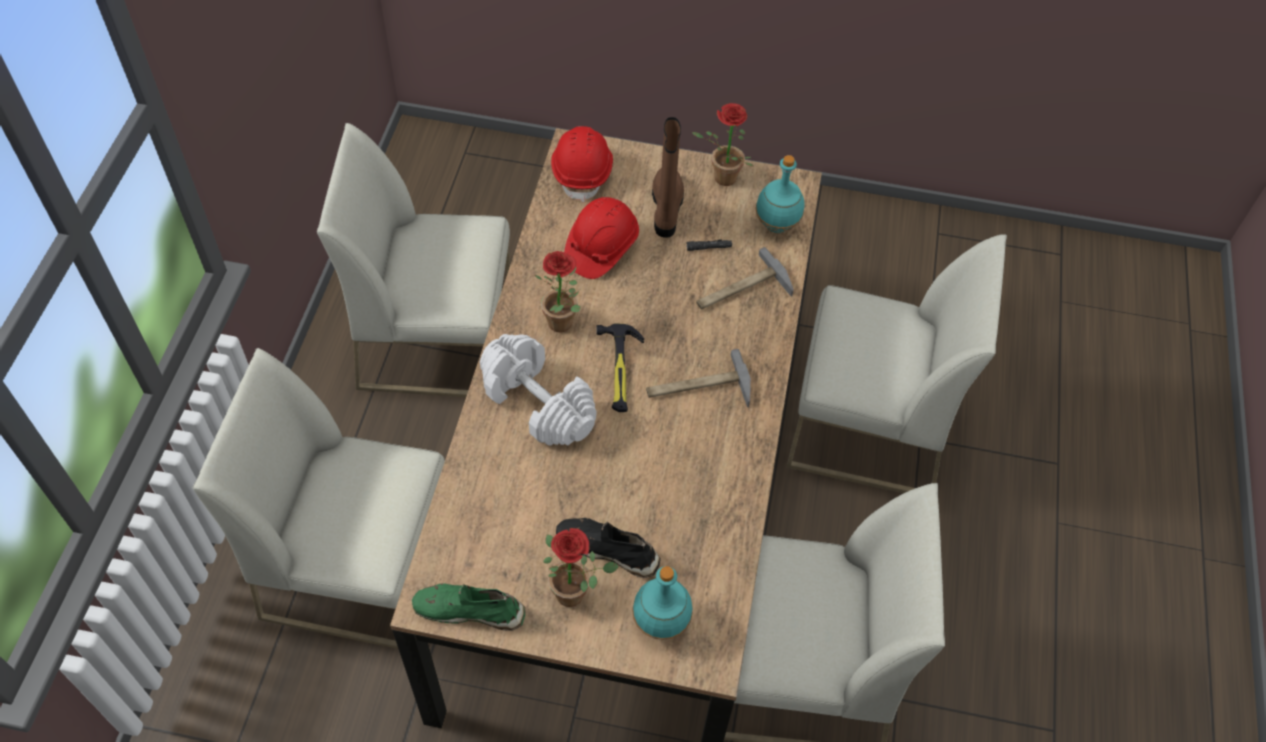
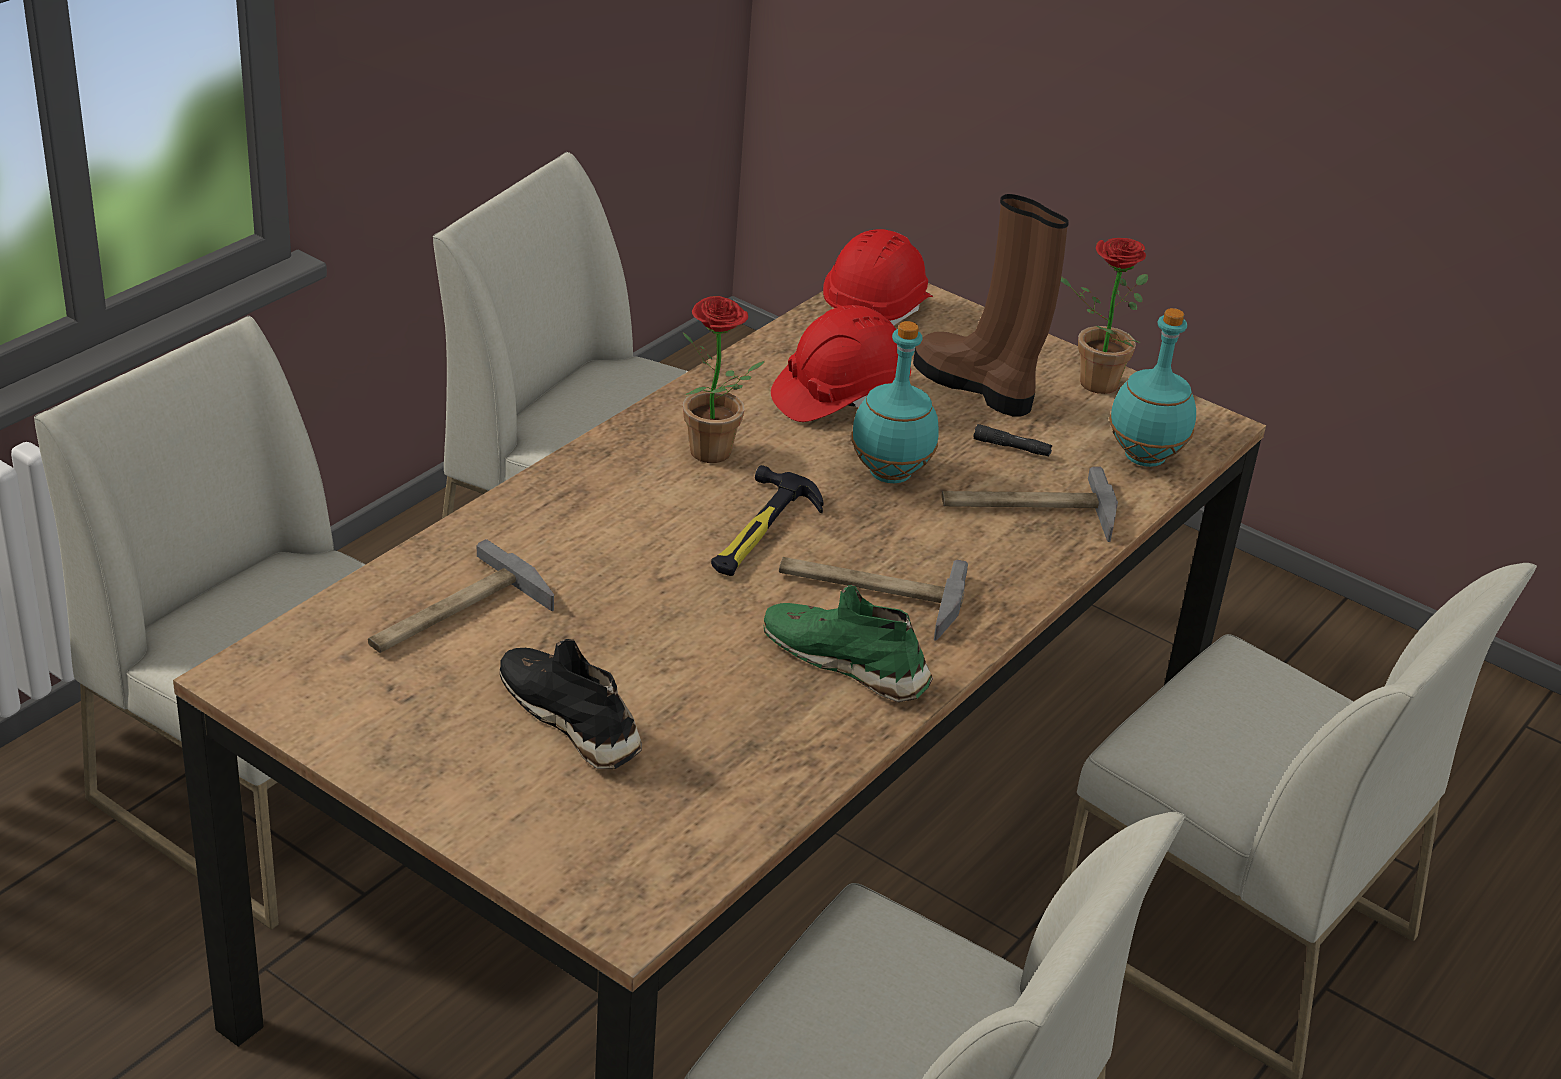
camera: 25 degrees right, 20 degrees down
(469, 609) = (302, 707): green shoe -> green shoe (846, 662)
(504, 507) = (454, 615): none -> hammer
(537, 403) = (601, 523): white dumbbell -> none
(576, 592) = (479, 749): potted plant -> none
(661, 623) = (584, 837): turquoise bottle -> turquoise bottle (890, 475)
(666, 208) = (977, 387): brown boot -> brown boot turned 75 degrees counterclockwise

